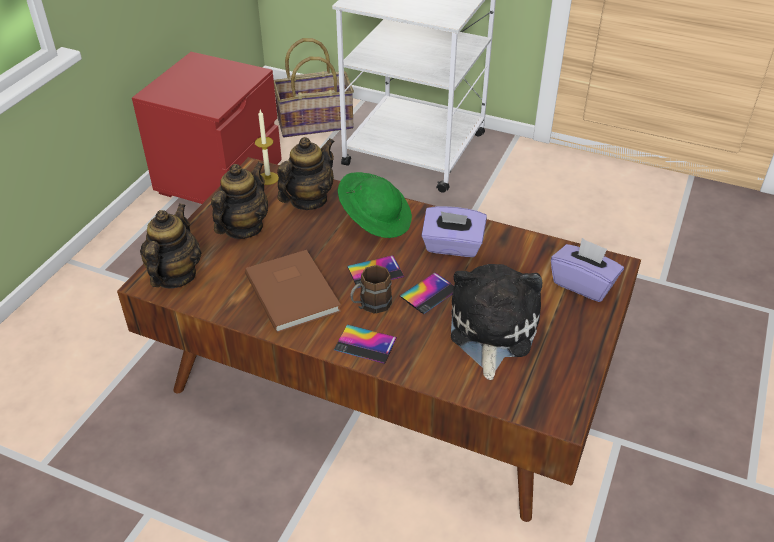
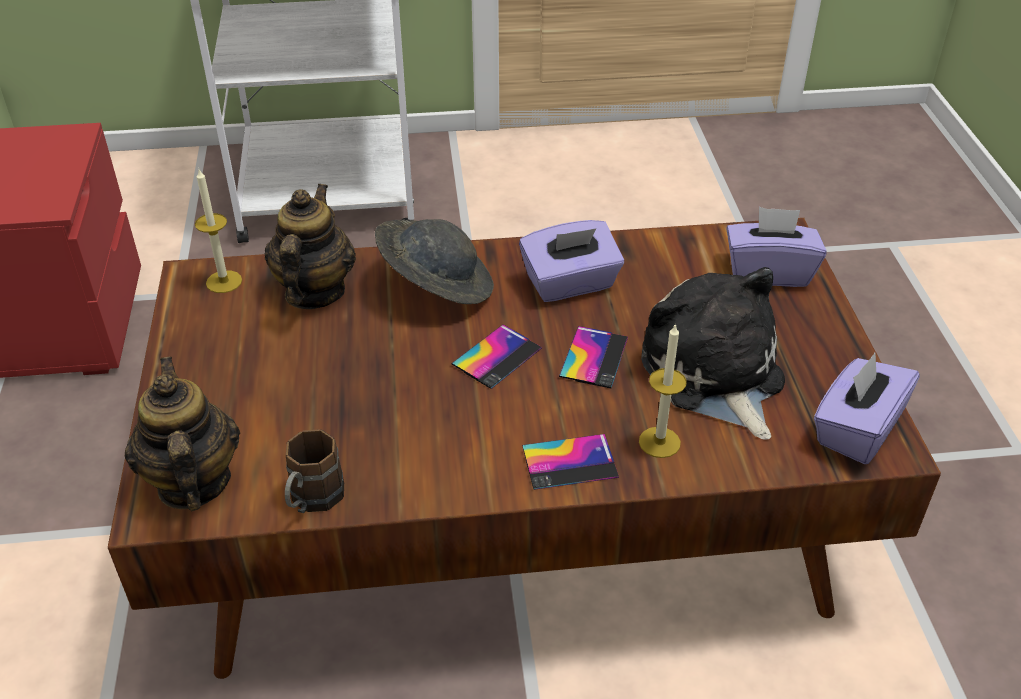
camera: 30 degrees left, 0 degrees up
(243, 228) = (246, 368): teapot -> none
(294, 291) = (404, 430): brown book -> none
(315, 122) = (153, 197): basket -> none
(370, 306) = (530, 407): brown mug -> brown mug (312, 501)
(375, 219) = (435, 285): green hat -> grey hat
(424, 355) = (659, 442): none -> candle
(550, 398) = (856, 429): none -> purple tissue box

